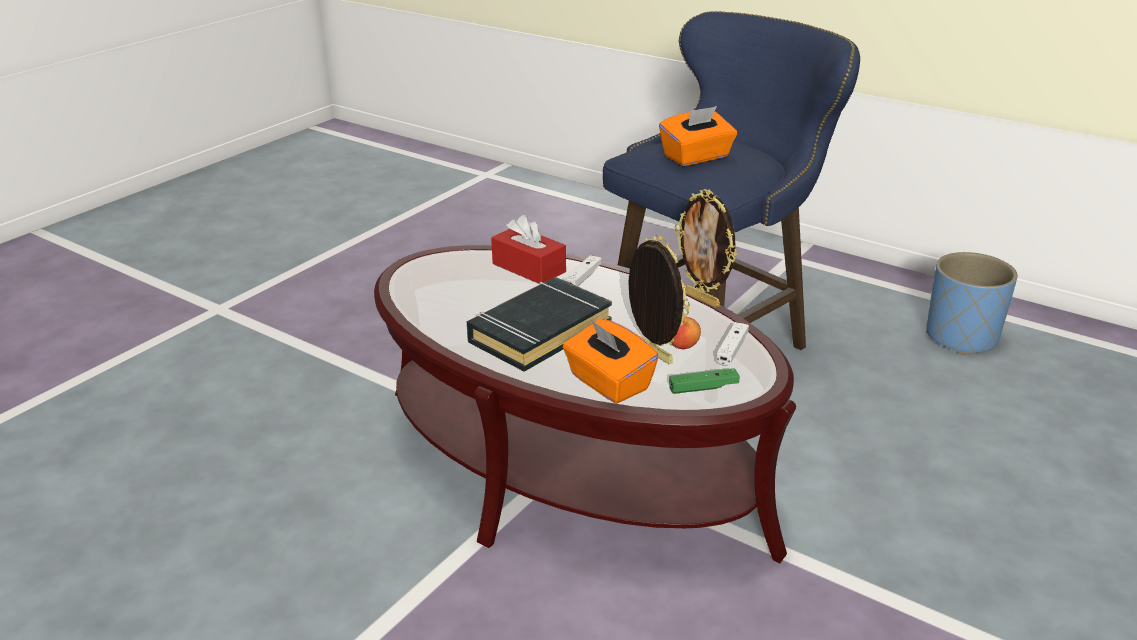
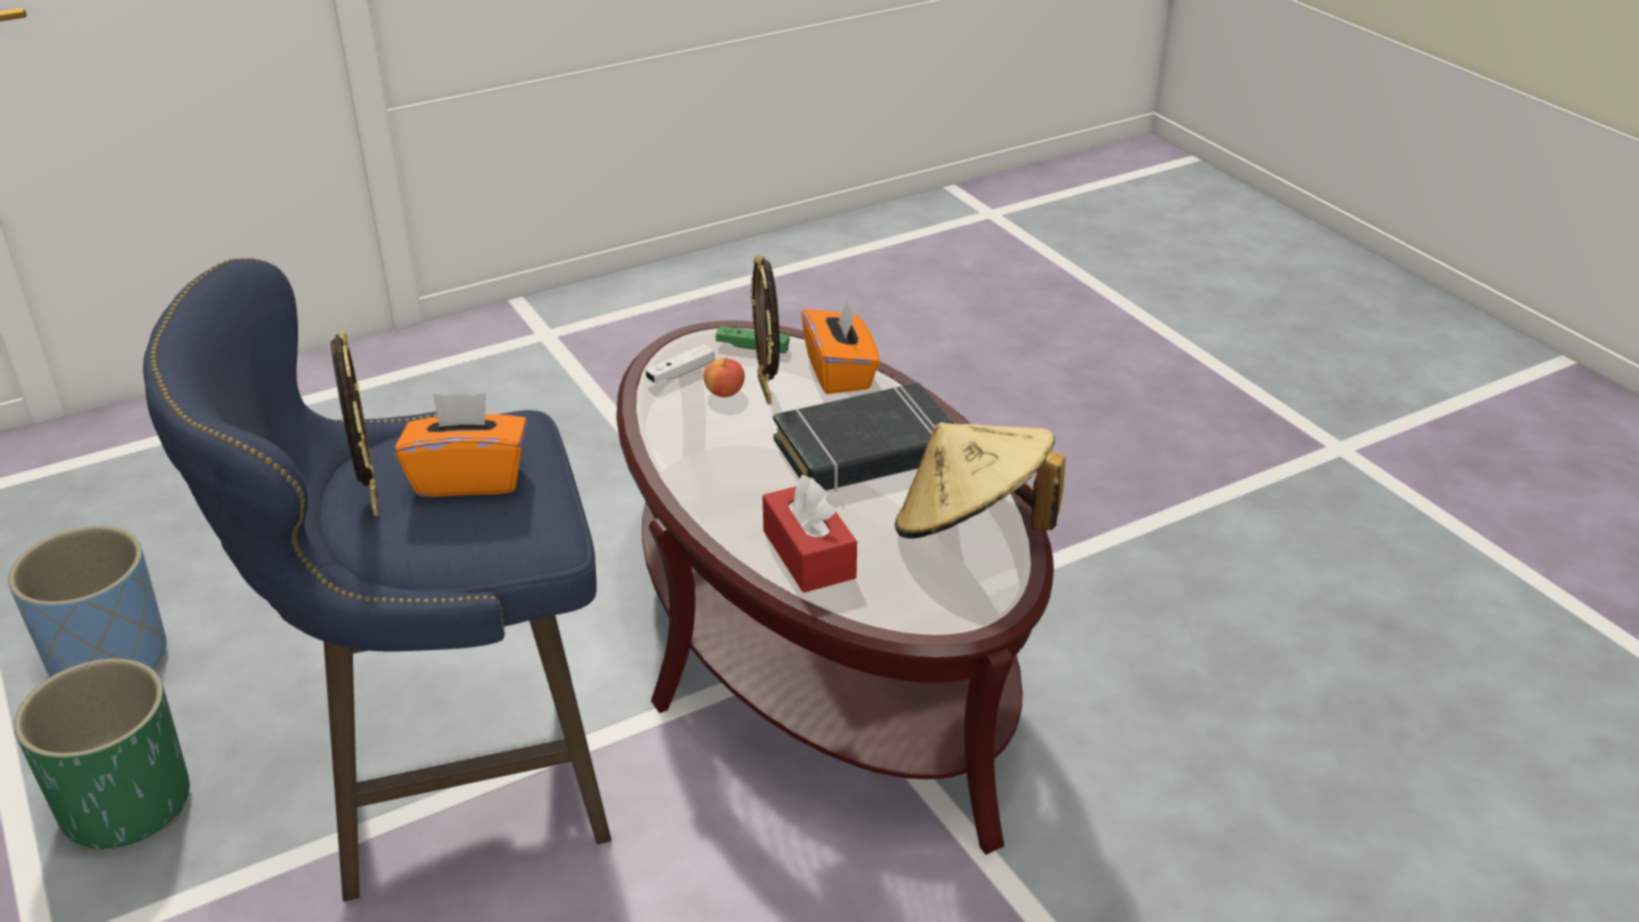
camera: 155 degrees left, 5 degrees up
(436, 303) = (971, 529): none -> beige hat
(582, 278) = (750, 513): white game controller -> none
(702, 299) = (637, 439): picture frame -> picture frame (371, 497)
(842, 297) = (126, 805): none -> green planter

